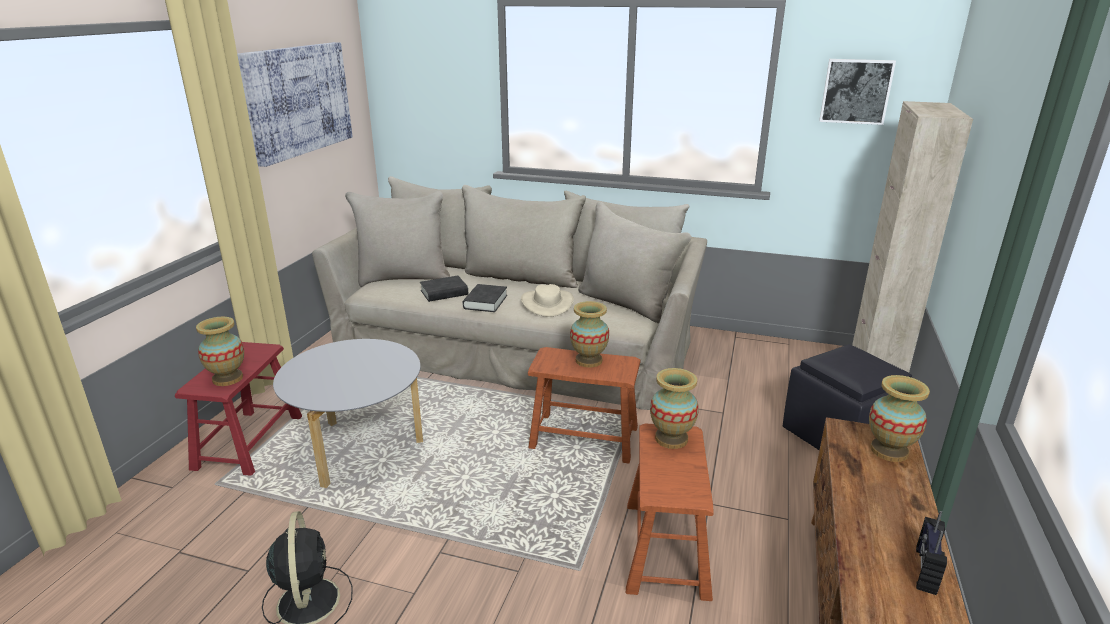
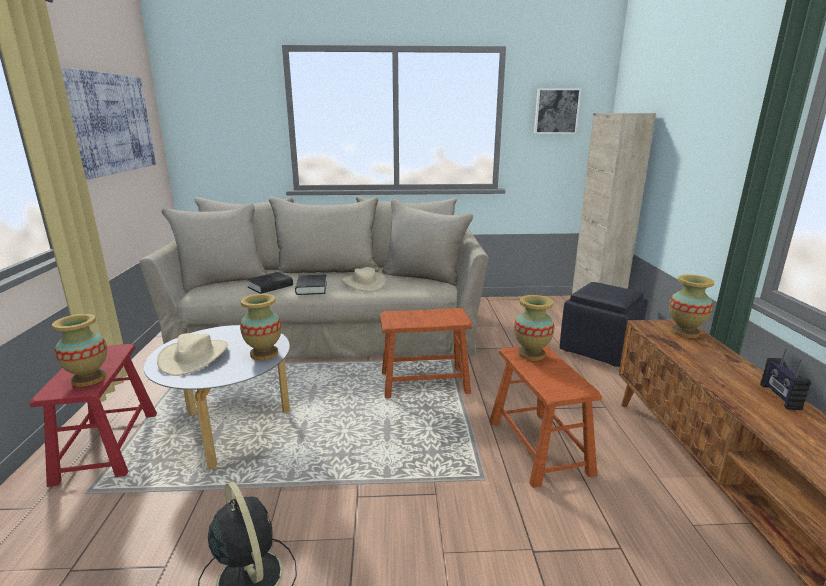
camera: 20 degrees left, 5 degrees down
(322, 372) = (194, 357): none -> beige hat
(589, 361) = (426, 315): vase -> vase (264, 354)

